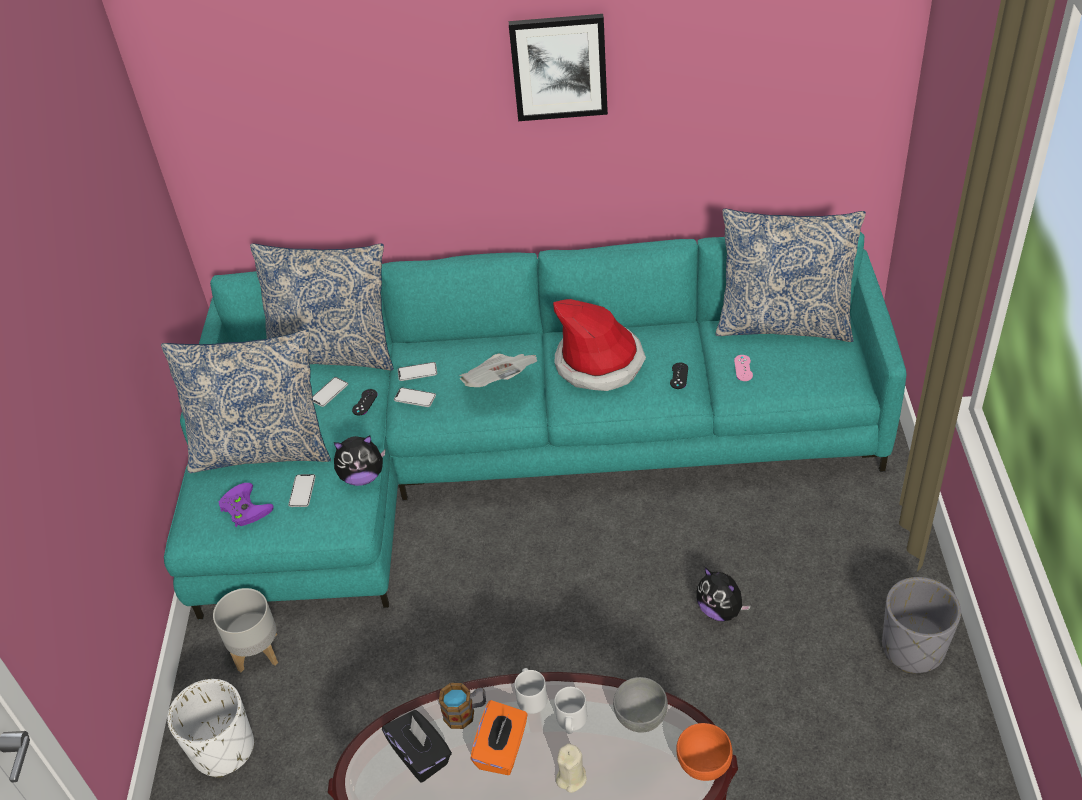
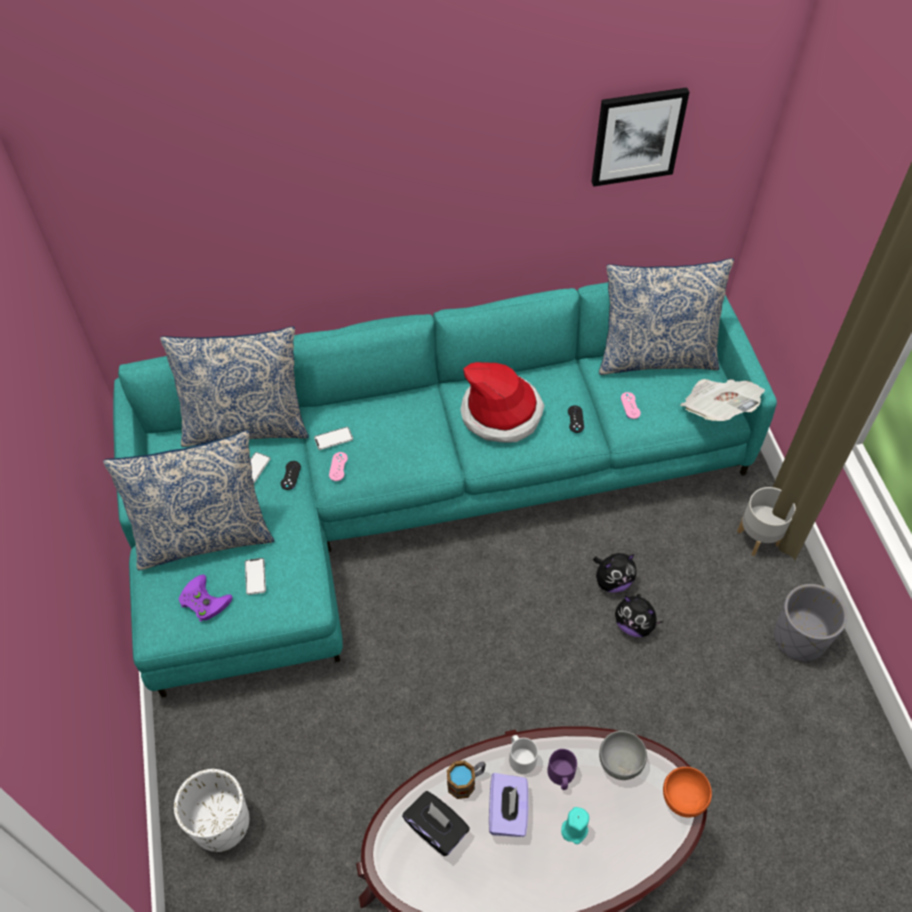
camera: 15 degrees left, 10 degrees up
(258, 652) = (229, 722): grey planter -> grey planter (759, 538)
(362, 477) = (308, 553): plush toy -> plush toy (612, 581)
(415, 398) = (338, 466): phone -> pink game controller
(500, 384) = (415, 444): newspaper -> newspaper (717, 409)
(502, 750) = (507, 812): orange tissue box -> purple tissue box
(559, 67) = (457, 148): picture -> picture (637, 136)
(571, 721) = (561, 776): grey mug -> purple mug
(571, 777) = (574, 829): beige candle -> turquoise candle

